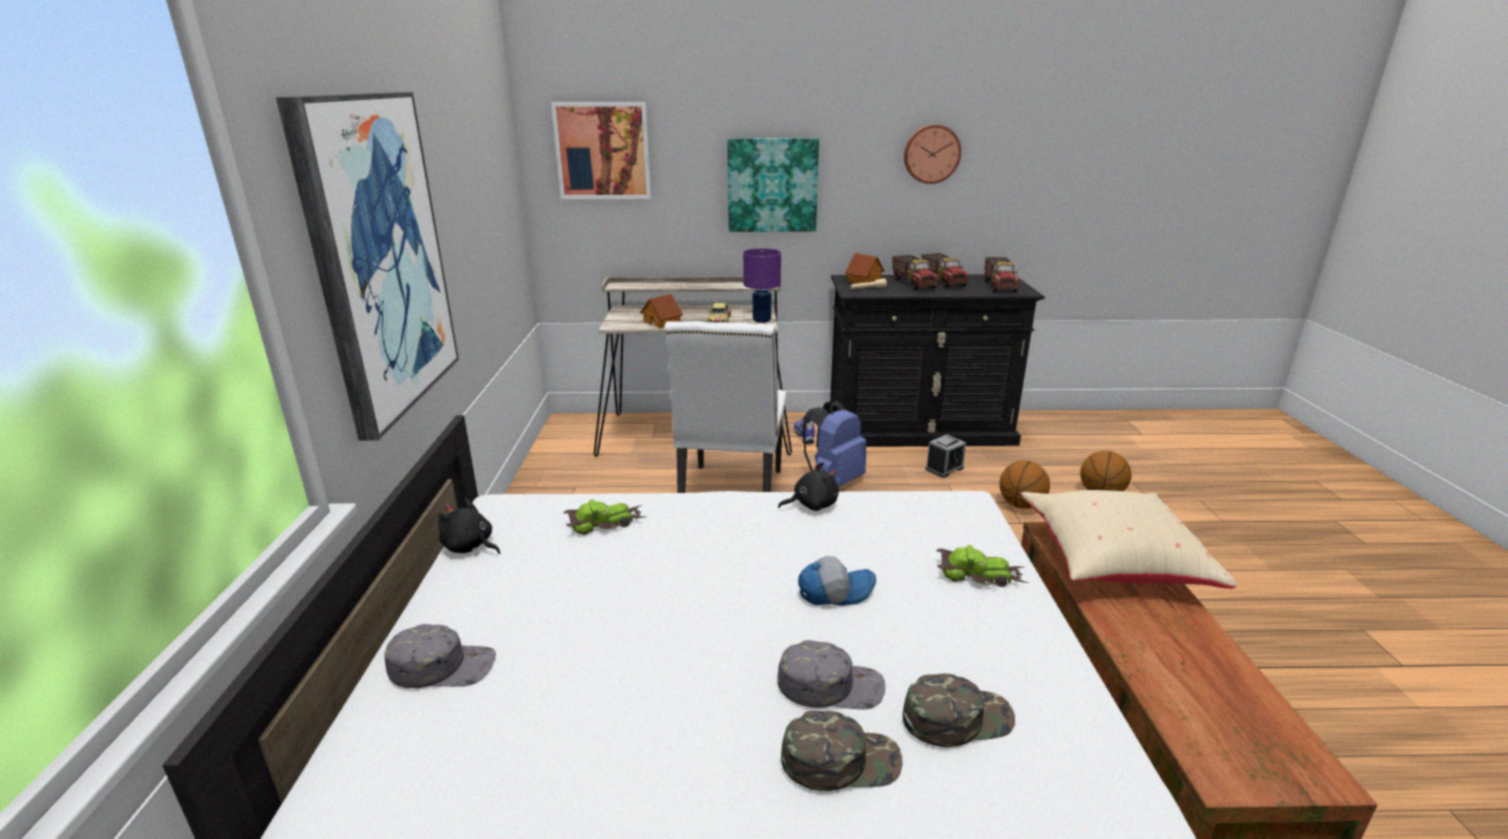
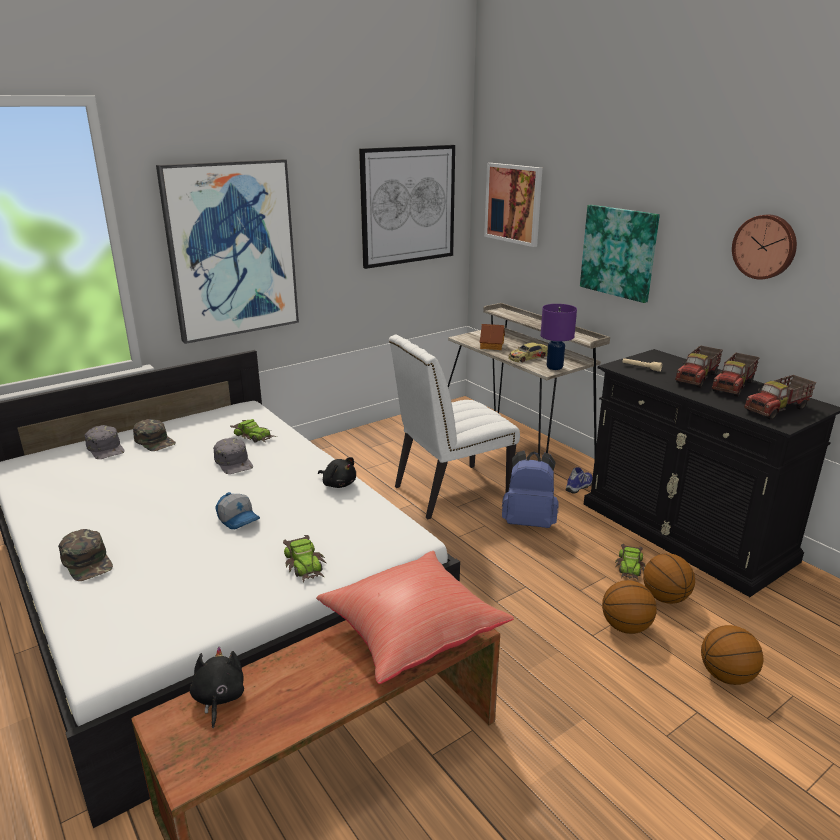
camera: 55 degrees right, 0 degrees up
(470, 547) = (201, 417): black plush toy -> black plush toy (218, 698)
(488, 165) = (408, 205): none -> picture
(830, 685) = (148, 543): grey cap -> grey cap (234, 462)
(864, 280) = (663, 361): toy house -> none
(944, 468) = (630, 566): alarm clock -> toy car
(956, 717) = (140, 589): green cap -> green cap (155, 441)
(995, 474) = (665, 597): none -> basketball
(1111, 562) = (411, 632): beige pillow -> red pillow

